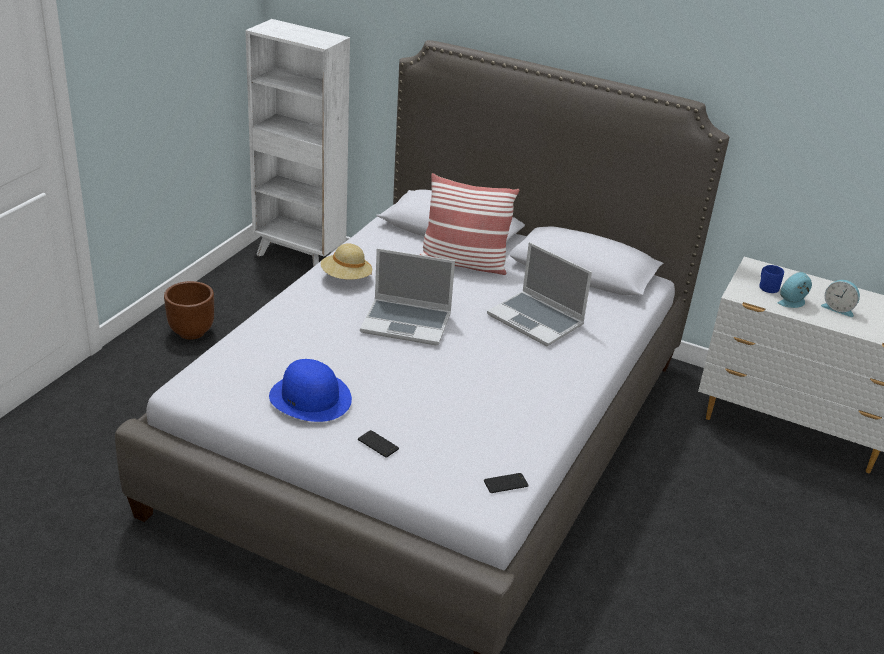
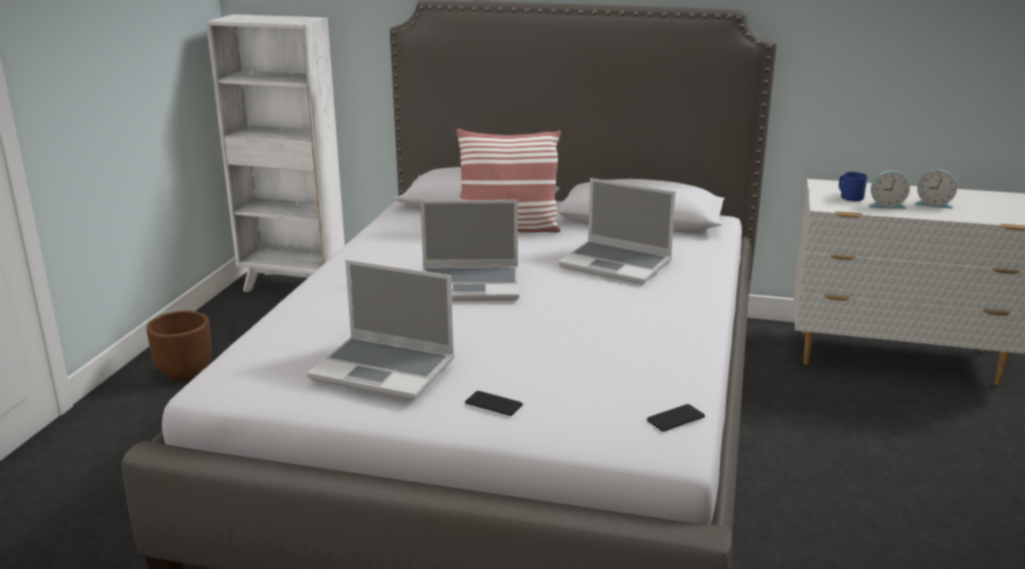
camera: 10 degrees left, 10 degrees down
(310, 397) = (385, 369): blue hat -> laptop
(346, 278) = (378, 257): beige hat -> none
(793, 303) = (886, 205): alarm clock -> alarm clock turned 135 degrees counterclockwise

